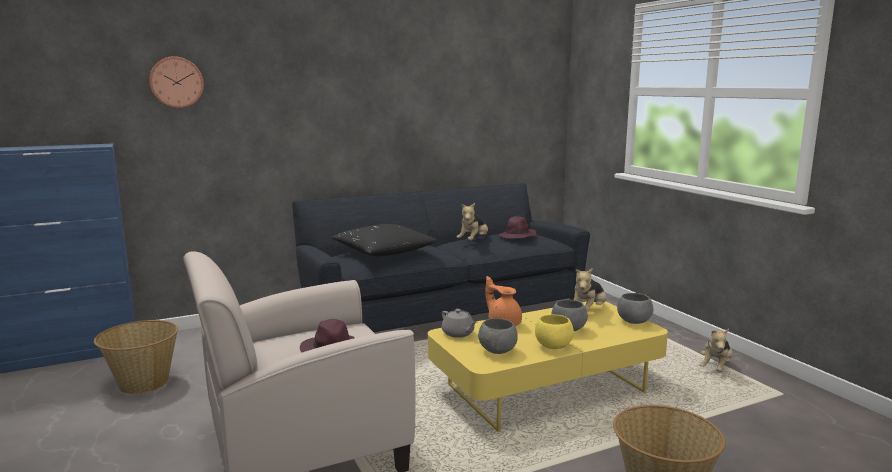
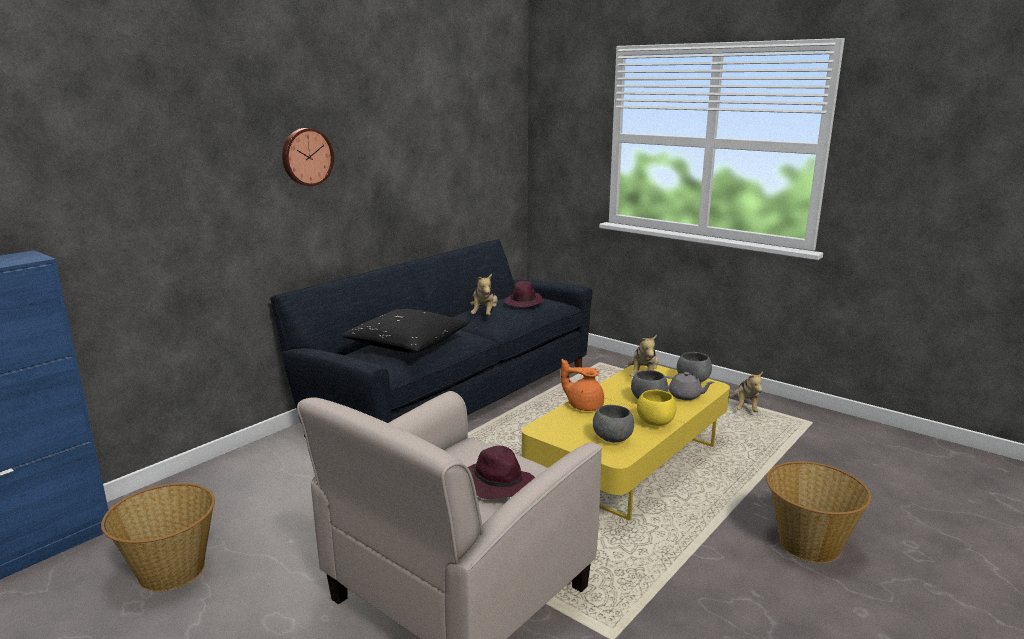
camera: 25 degrees left, 5 degrees up
(176, 82) = (114, 154): wall clock -> wall clock (306, 157)
(458, 333) = (554, 427): grey teapot -> grey teapot (685, 396)

